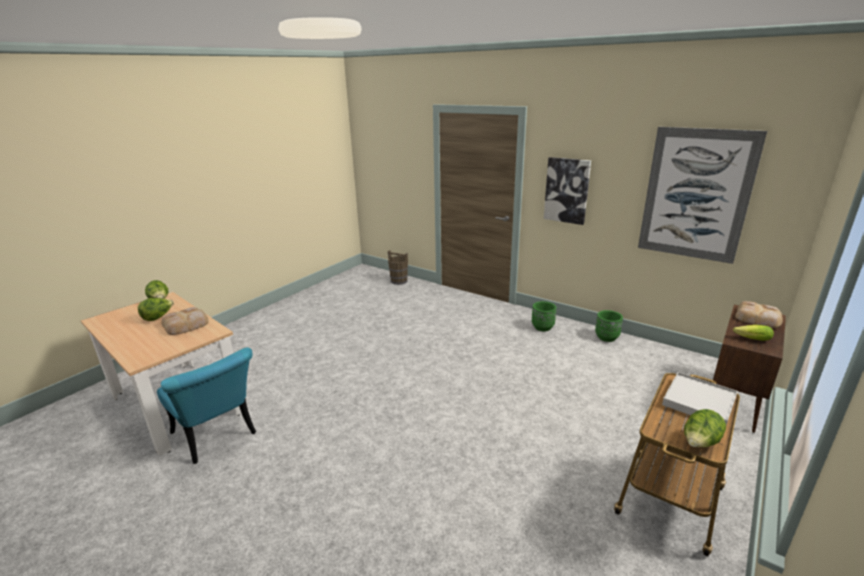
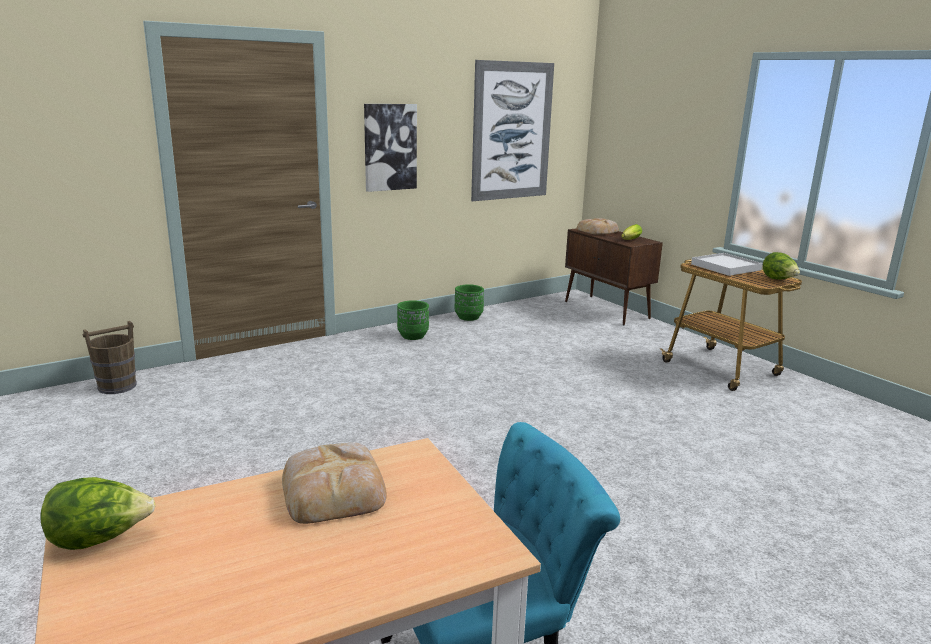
camera: 70 degrees left, 5 degrees down
(158, 317) = (234, 536): lettuce -> none

